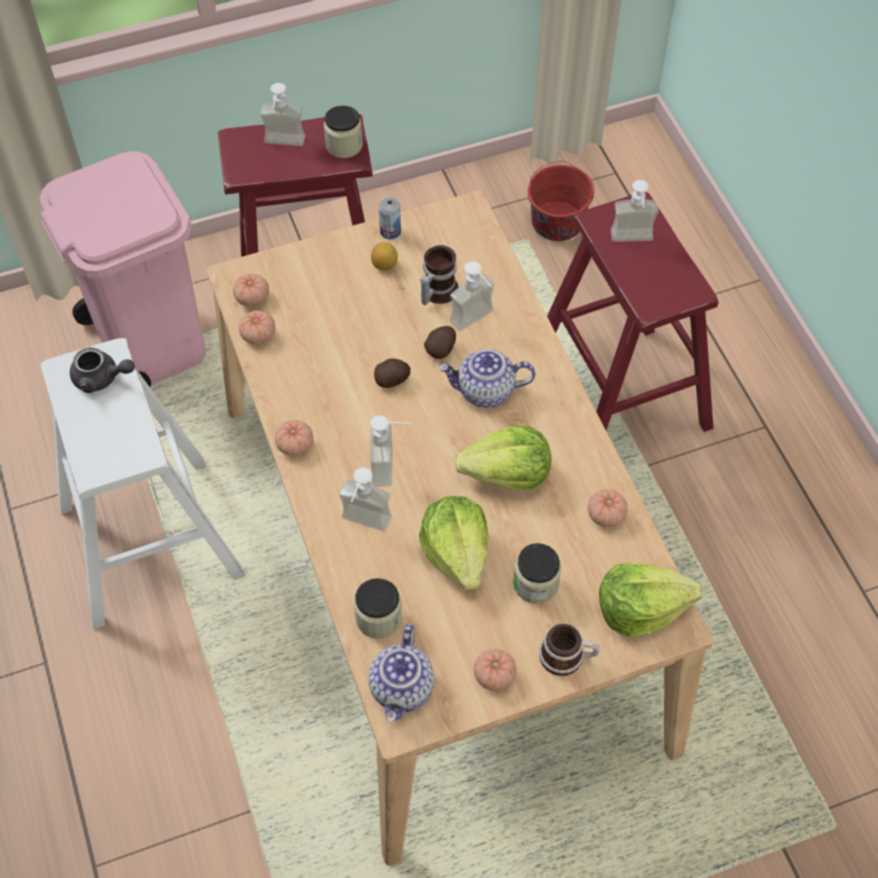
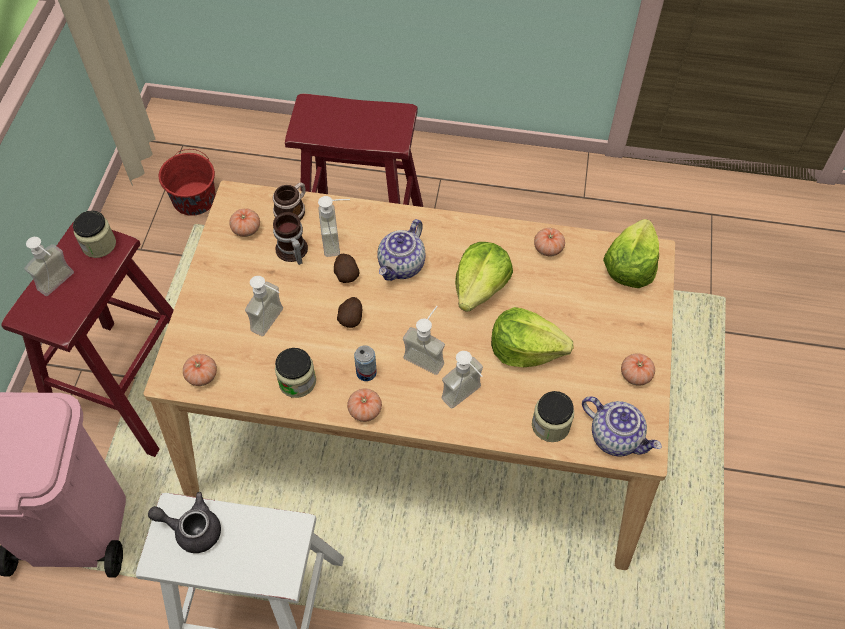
camera: 60 degrees left, 0 degrees up
(101, 378) = (192, 529): grey teapot -> grey teapot turned 120 degrees counterclockwise
(258, 335) = (242, 388): tomato -> tomato (246, 229)
(384, 265) = (241, 272): lemon -> none
(390, 231) = (213, 253): can -> can (366, 372)
(535, 584) = (578, 315): jar -> jar (297, 381)
(567, 657) = (644, 325): mug -> mug (293, 210)
(632, 242) = (335, 123): soap dispenser -> soap dispenser (274, 323)

